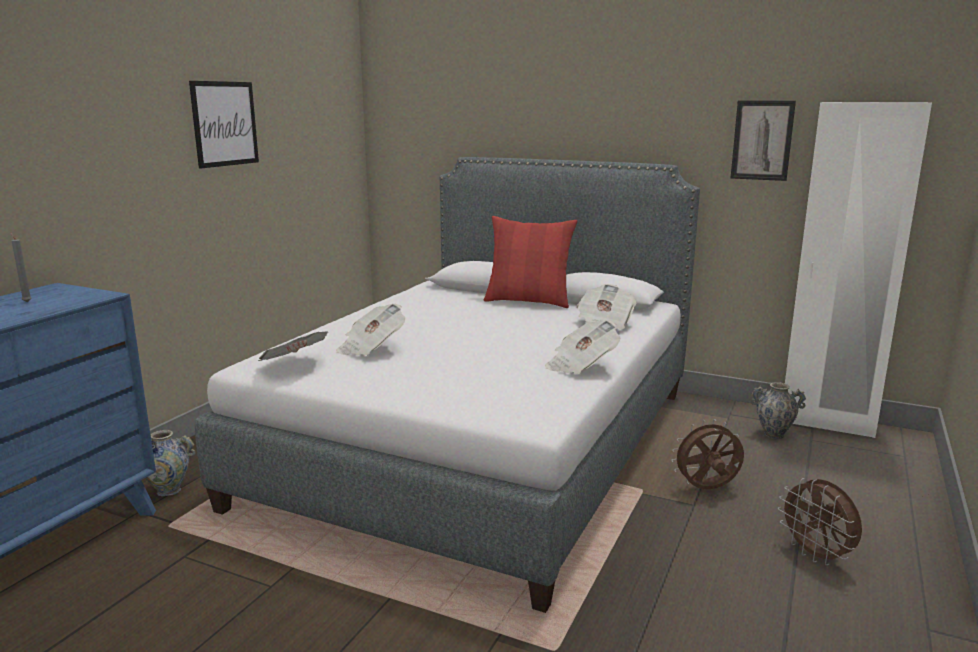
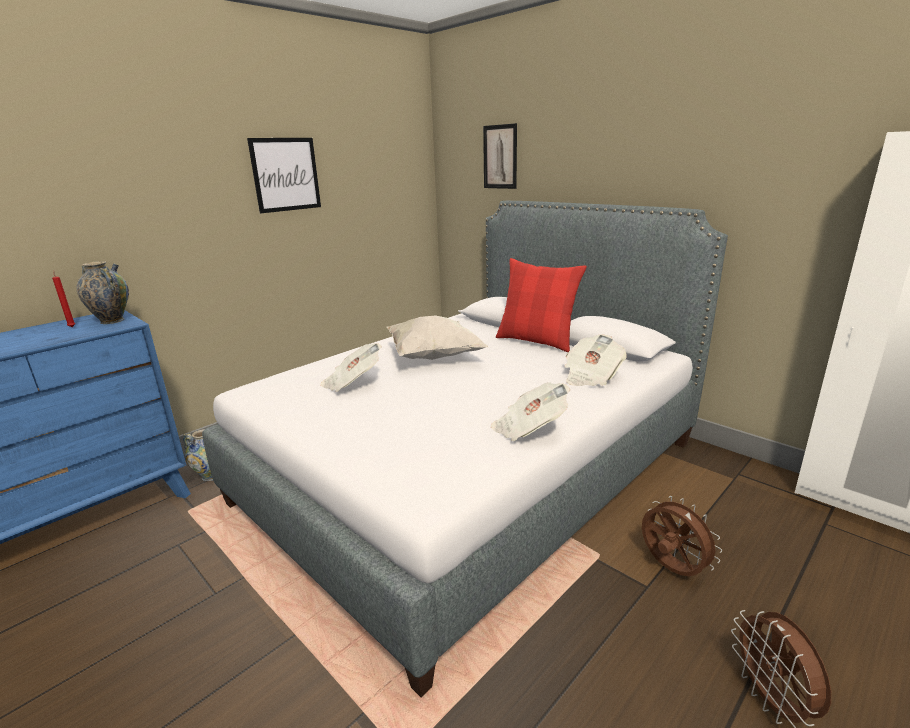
camera: 20 degrees right, 5 degrees up
(26, 302) = (72, 327): grey candle -> red candle
(294, 364) = (277, 394): newspaper -> none
(433, 321) = (432, 357): none -> white pillow
(706, 489) = (671, 569): brown fan -> brown fan turned 45 degrees clockwise
(762, 140) = (809, 181): picture -> picture (500, 157)
(773, 434) = (780, 508): vase -> vase (112, 321)

